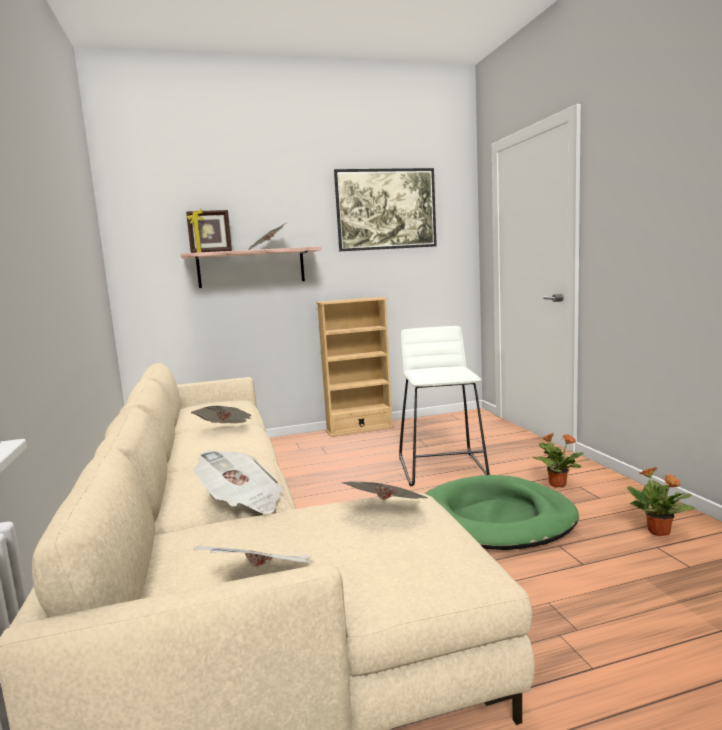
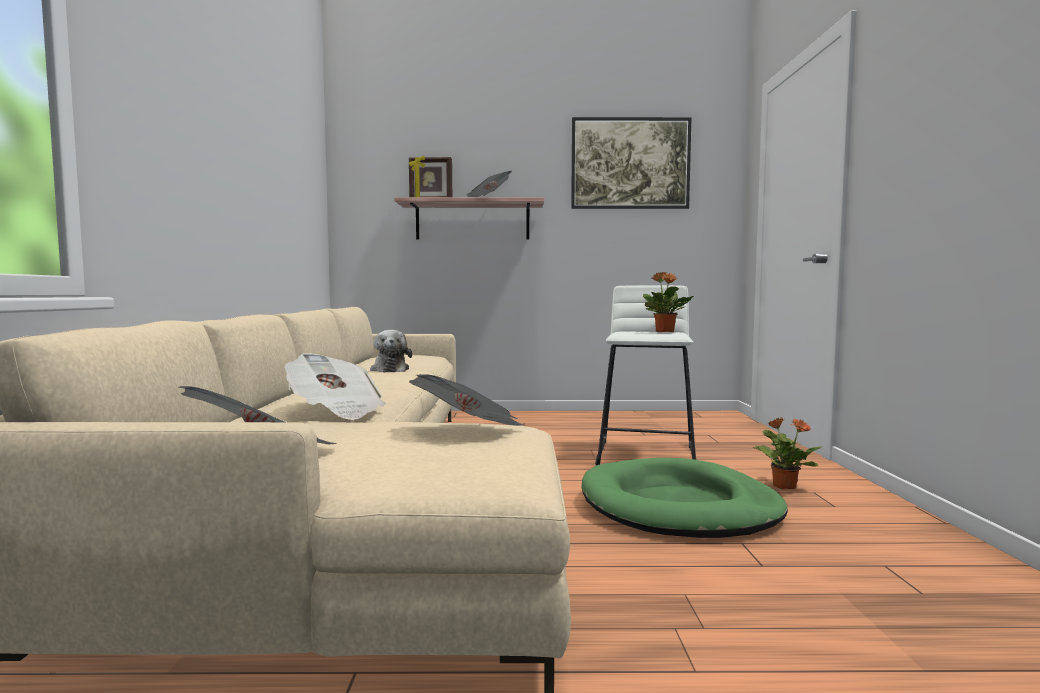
camera: 15 degrees right, 5 degrees down
(226, 431) = (390, 370): newspaper -> plush toy
(359, 429) = (577, 413): beige bookcase -> none
(659, 532) = (899, 551): potted plant -> potted plant (665, 332)

